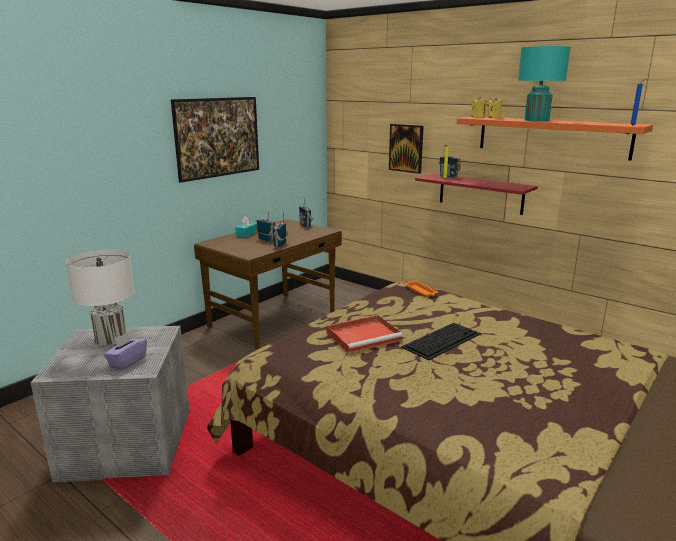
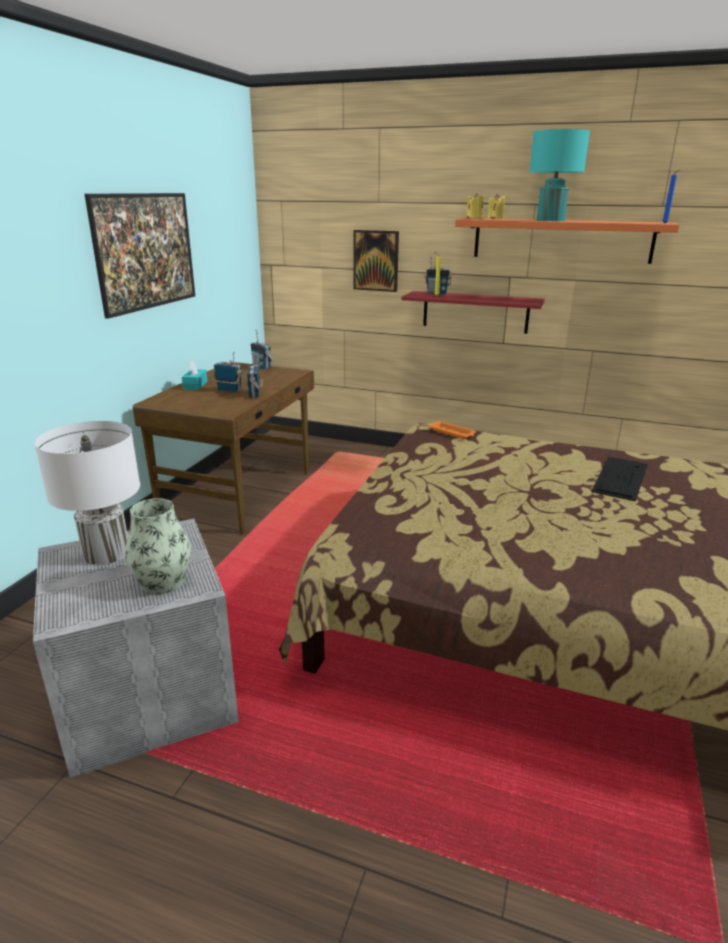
camera: 20 degrees left, 5 degrees up
(127, 362) = (163, 581): purple tissue box -> vase
(364, 336) = (440, 494): red tray -> none
(442, 340) = (527, 485): keyboard -> keyboard (620, 477)

